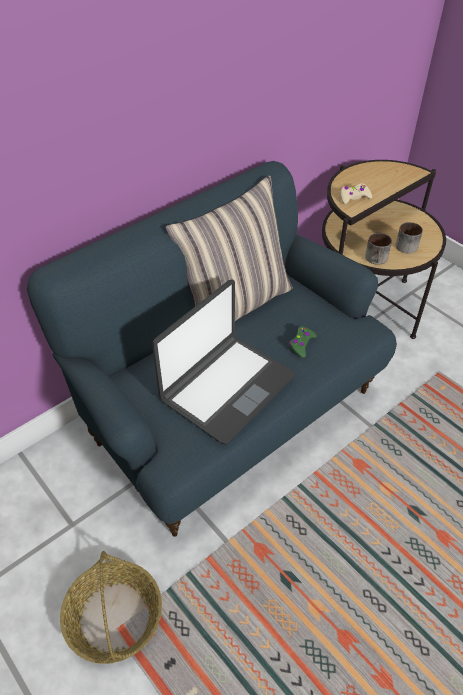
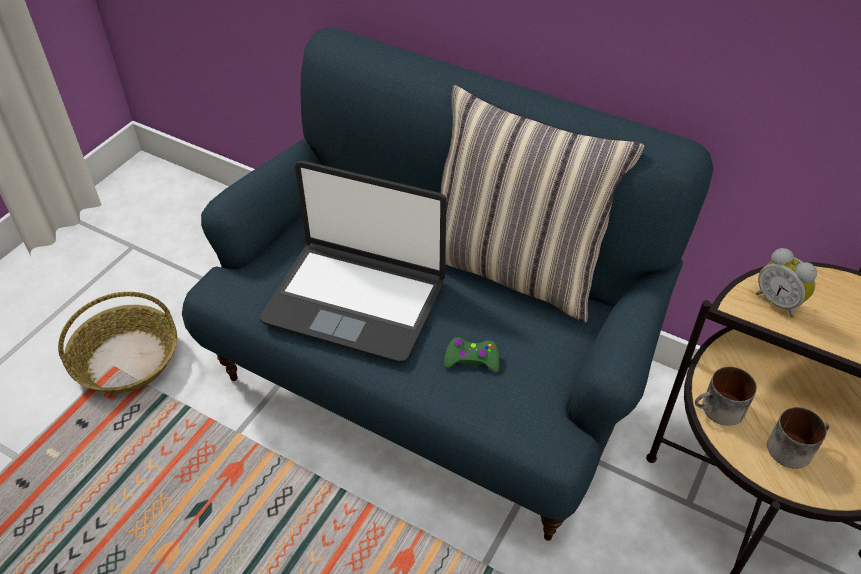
camera: 70 degrees right, 0 degrees up
(354, 197) = (778, 302): beige game controller -> alarm clock

